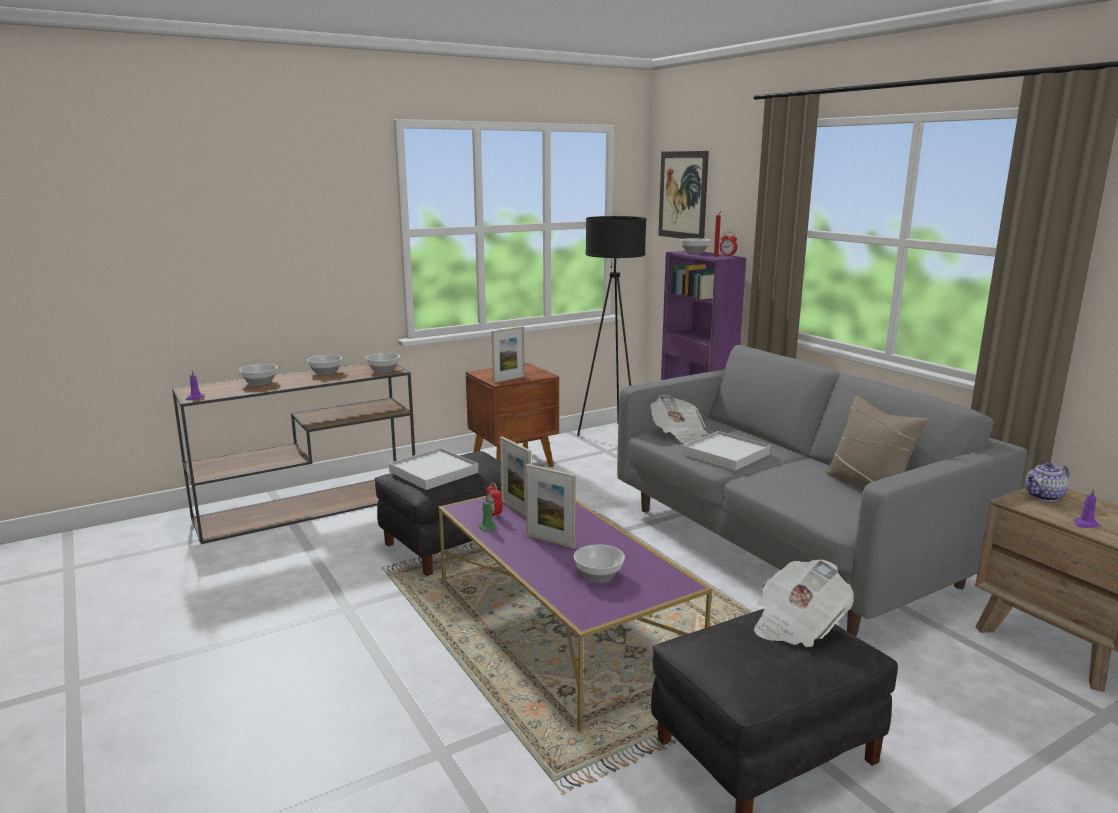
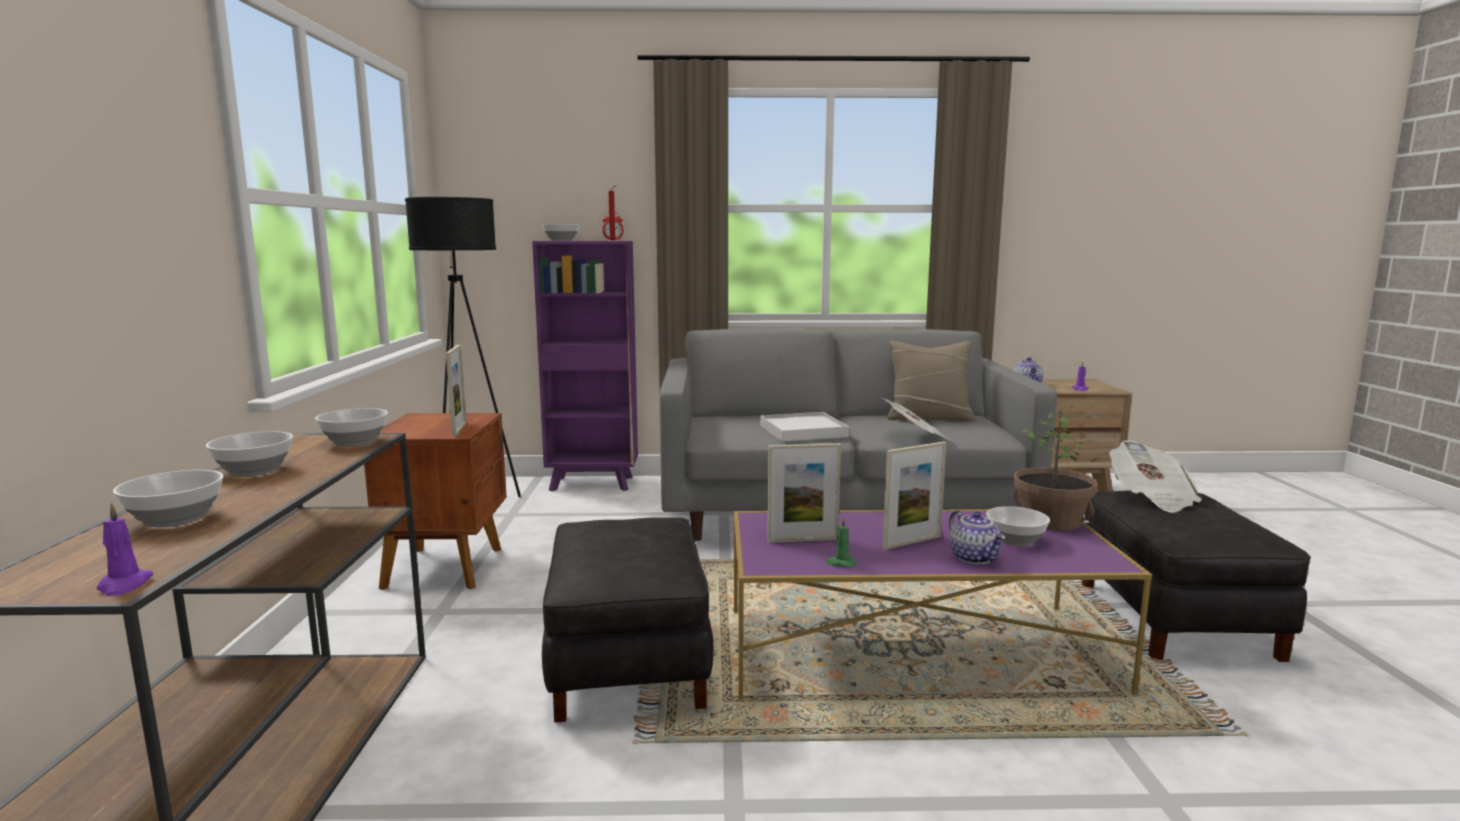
camera: 60 degrees left, 5 degrees down
(433, 472) = (619, 556): white tray -> none
(494, 514) = (803, 553): alarm clock -> none
(542, 565) = (975, 558): none -> teapot
(666, 584) = (1051, 520): none -> potted plant
(678, 434) = (724, 432): newspaper -> newspaper (915, 438)
(682, 195) = (506, 174): picture -> none

